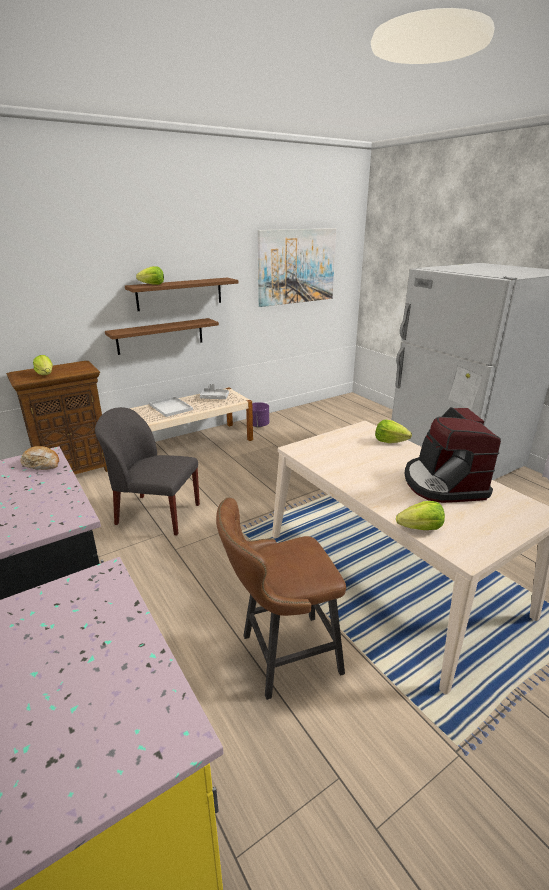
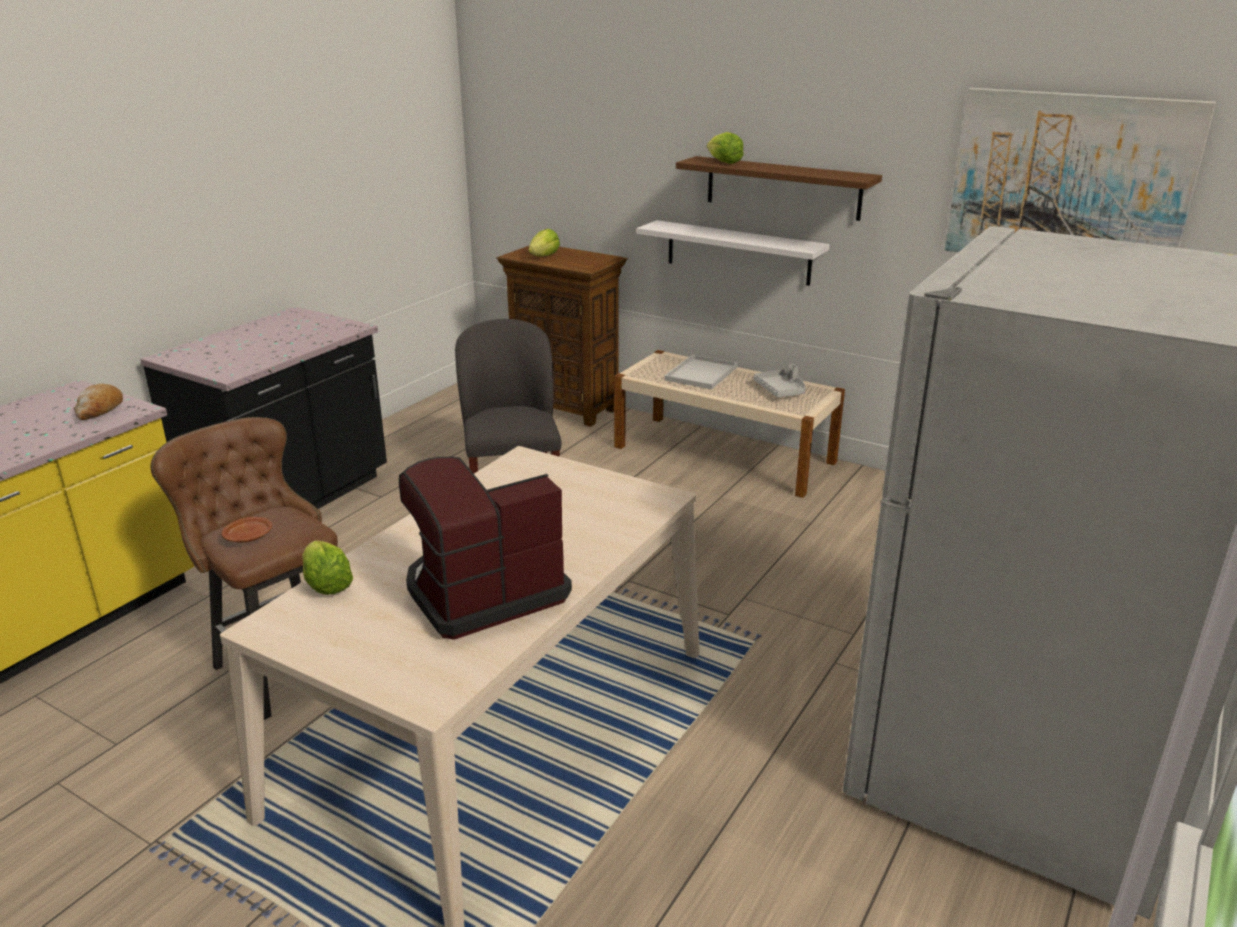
camera: 65 degrees right, 0 degrees up
(42, 464) = (330, 331): bread -> bread (99, 410)
(160, 336) = (738, 252): brown shelf -> white shelf
(258, 425) = (867, 487): purple planter -> none
(301, 569) = (249, 537): none -> brown plate
(390, 441) = (619, 527): lettuce -> none

